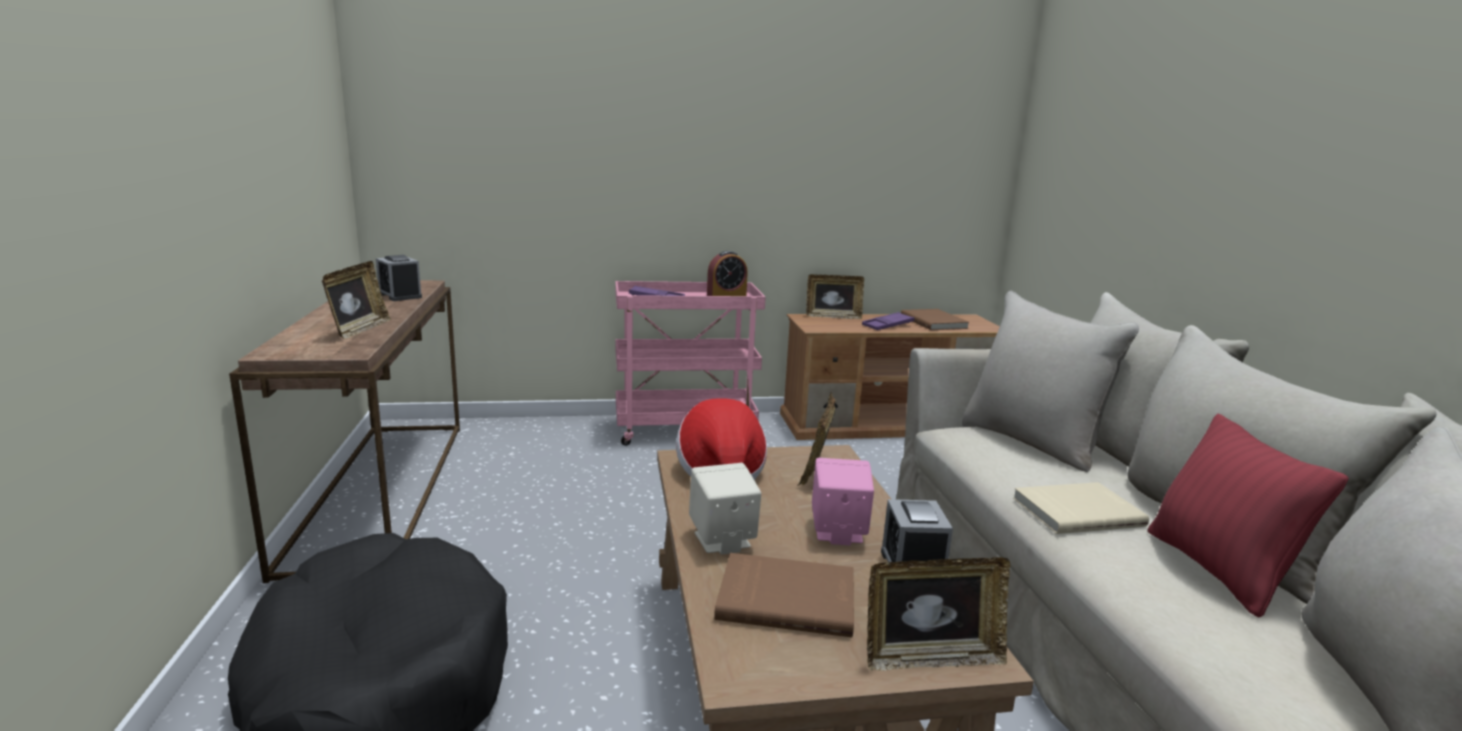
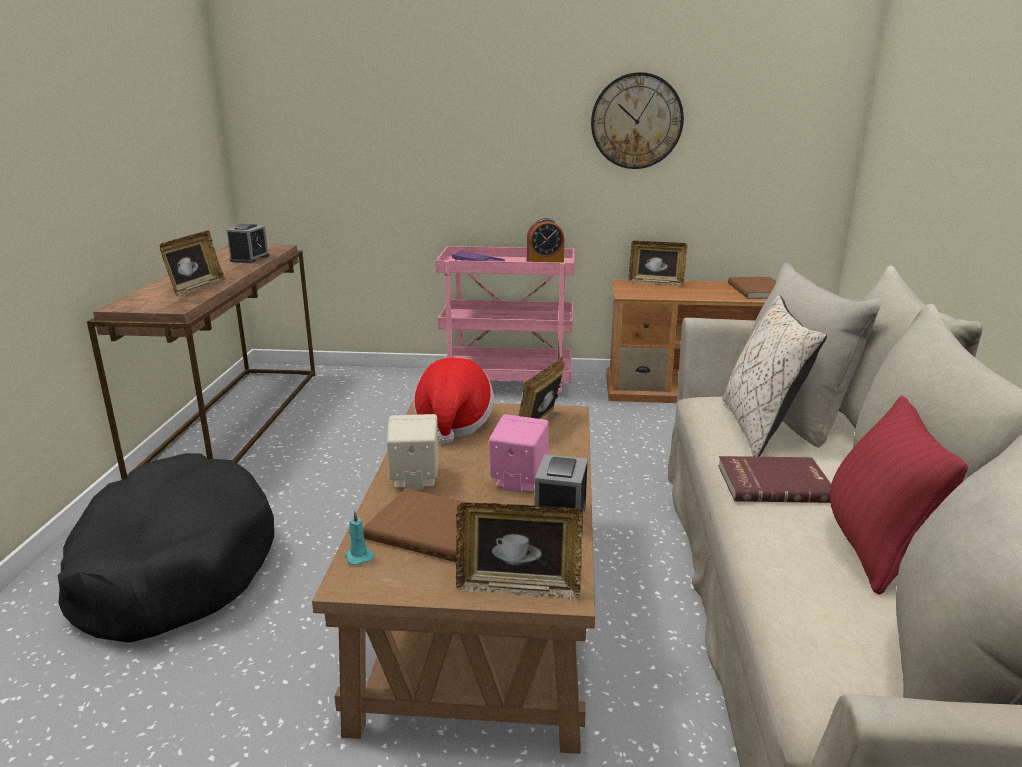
camera: 15 degrees right, 5 degrees up
(400, 295) = (250, 258): alarm clock -> alarm clock turned 135 degrees counterclockwise
(723, 643) = (358, 556): none -> turquoise candle
(813, 154) = (636, 121): none -> wall clock
(887, 325) = (705, 293): purple tray -> none
(1021, 456) = (760, 428): none -> beige pillow
(1076, 511) = (773, 483): beige book -> red book

